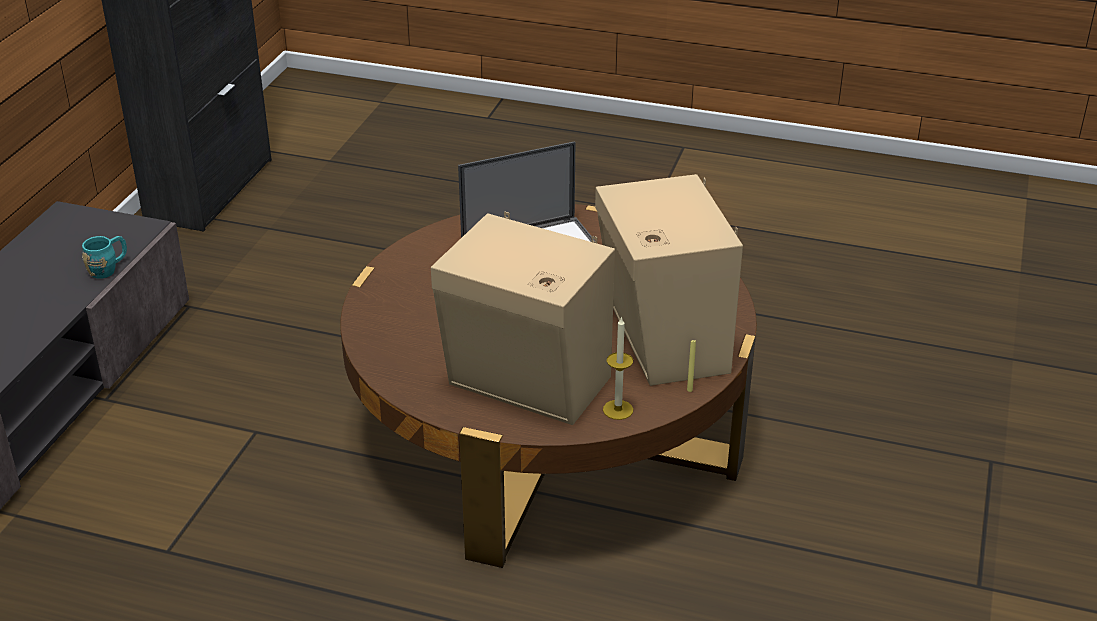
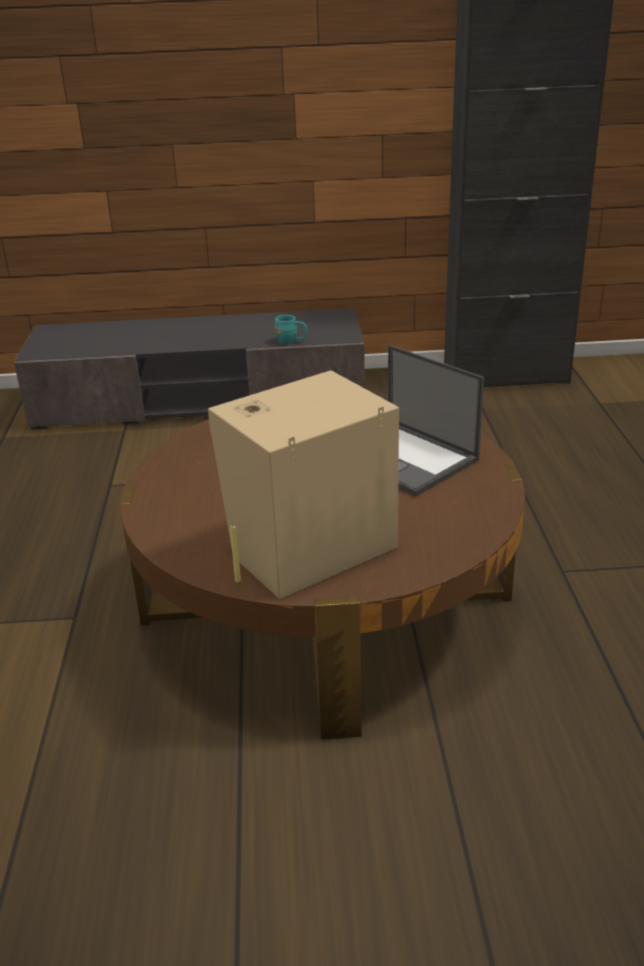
camera: 70 degrees right, 5 degrees down
(528, 386) = (201, 498): beige speaker -> none
(618, 410) = (187, 548): candle -> none

